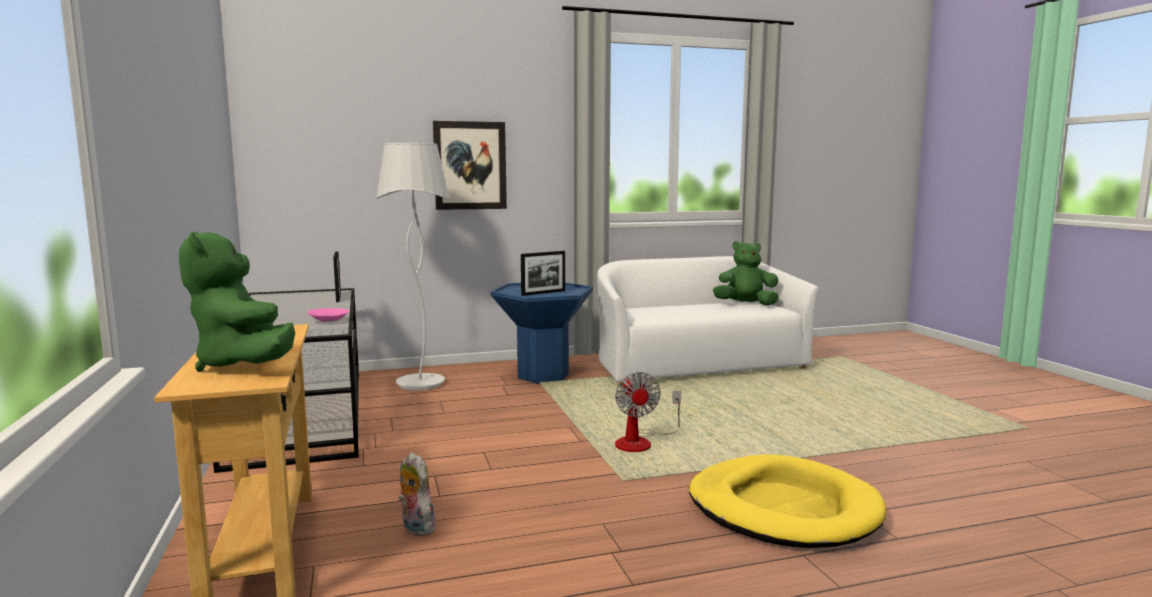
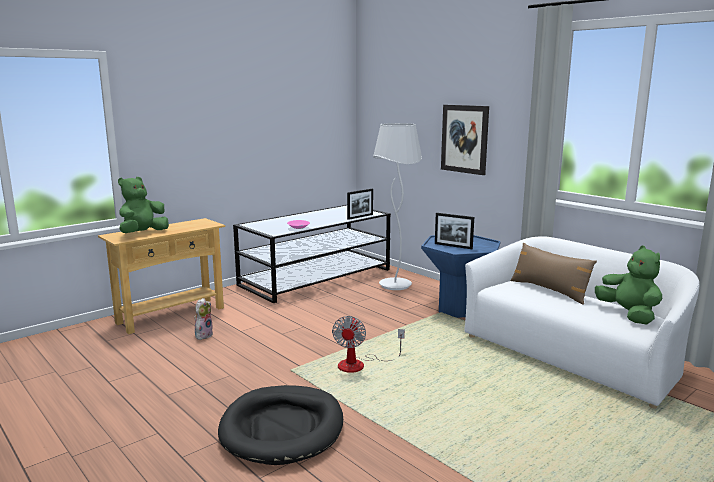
camera: 65 degrees right, 5 degrees up
(641, 442) = (360, 364): fan -> fan turned 45 degrees counterclockwise
(667, 308) = (549, 290): none -> brown pillow
(783, 508) = (282, 428): yellow dog bed -> black dog bed

